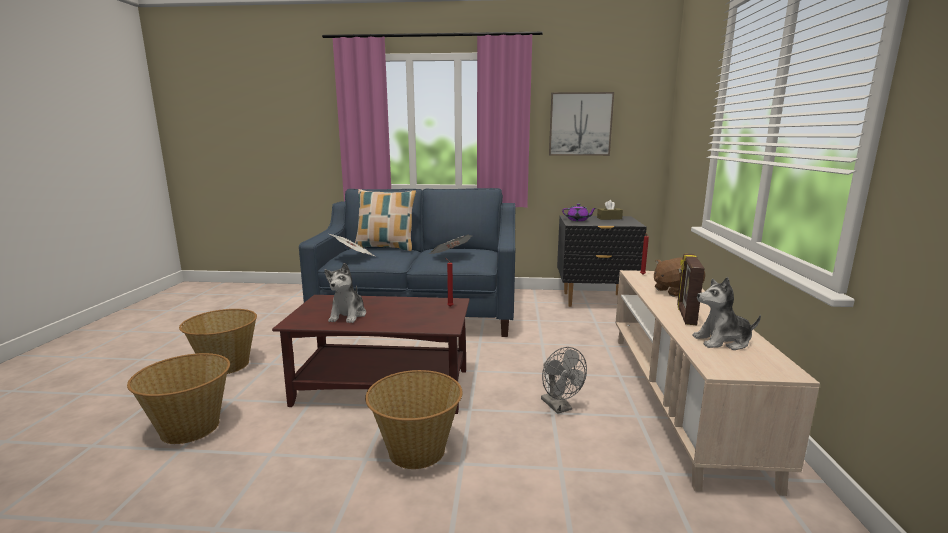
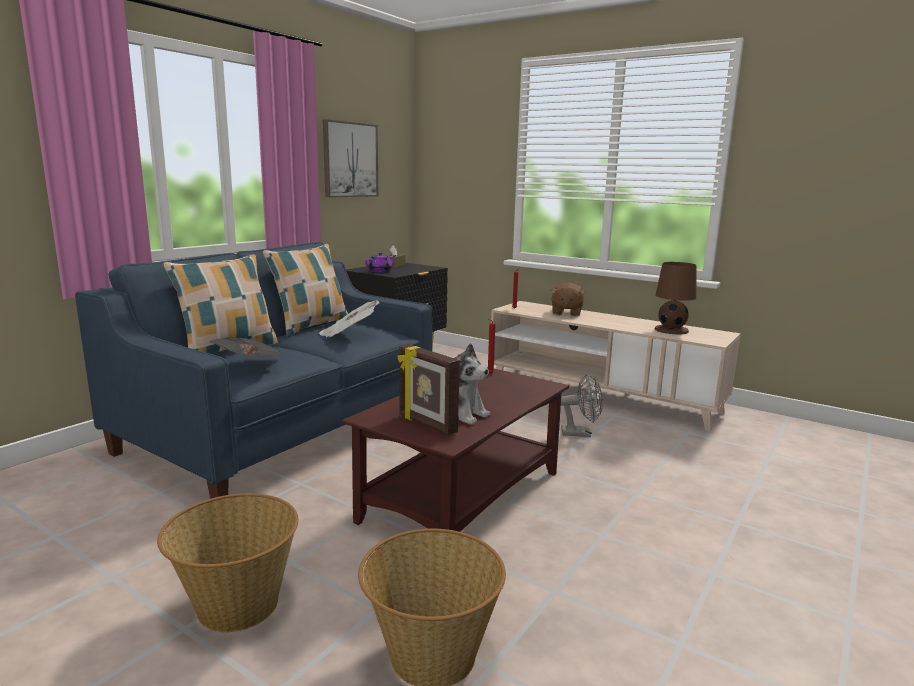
camera: 60 degrees left, 0 degrees up
(416, 451) = (606, 507): basket -> none
(458, 247) = (311, 326): none -> pillow
(685, 315) = (618, 324): picture frame -> picture frame (426, 424)
(722, 341) = (672, 330): plush toy -> brown table lamp

